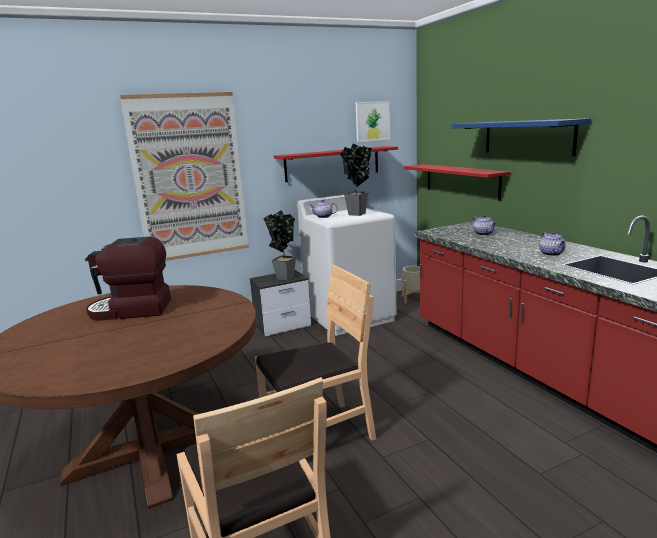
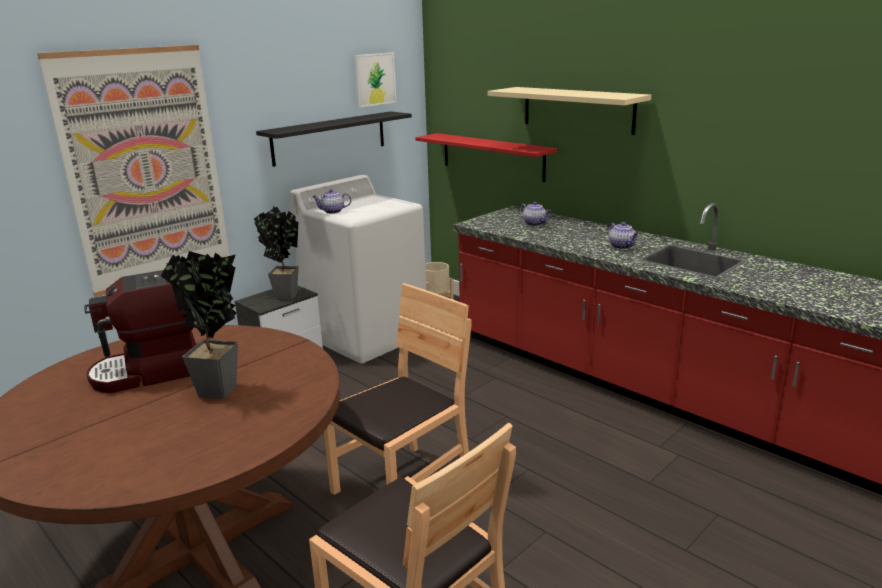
camera: 20 degrees left, 5 degrees up
(332, 163) = (329, 138): red shelf -> black shelf
(358, 214) = (377, 206): potted plant -> potted plant (221, 393)
(527, 137) = (577, 109): blue shelf -> beige shelf

